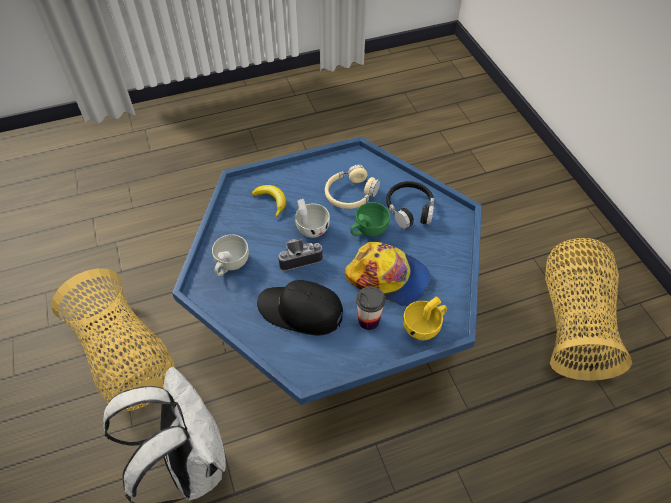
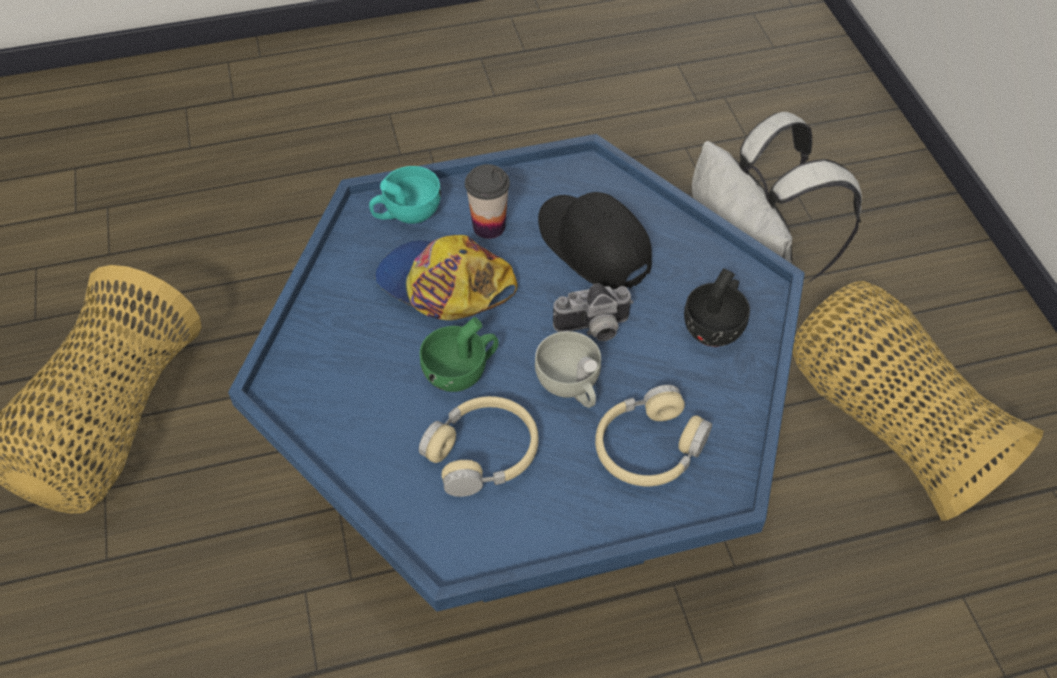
camera: 175 degrees left, 0 degrees up
(230, 264) = (716, 325): white cup -> black cup
(271, 202) = (649, 447): banana -> beige headphones
(300, 311) = (593, 246): black cap -> black cap turned 150 degrees counterclockwise
(410, 209) = (369, 409): black headphones -> none
(424, 326) = (406, 213): yellow cup -> turquoise cup

